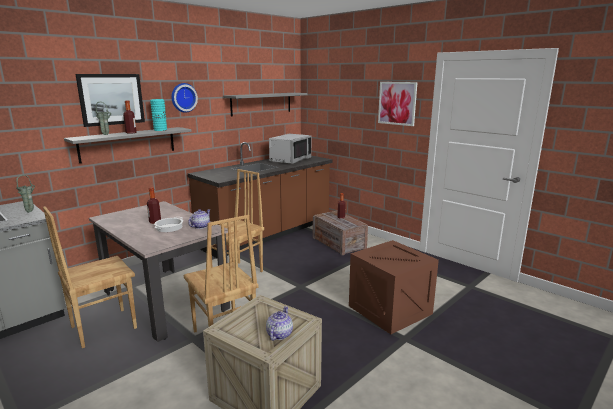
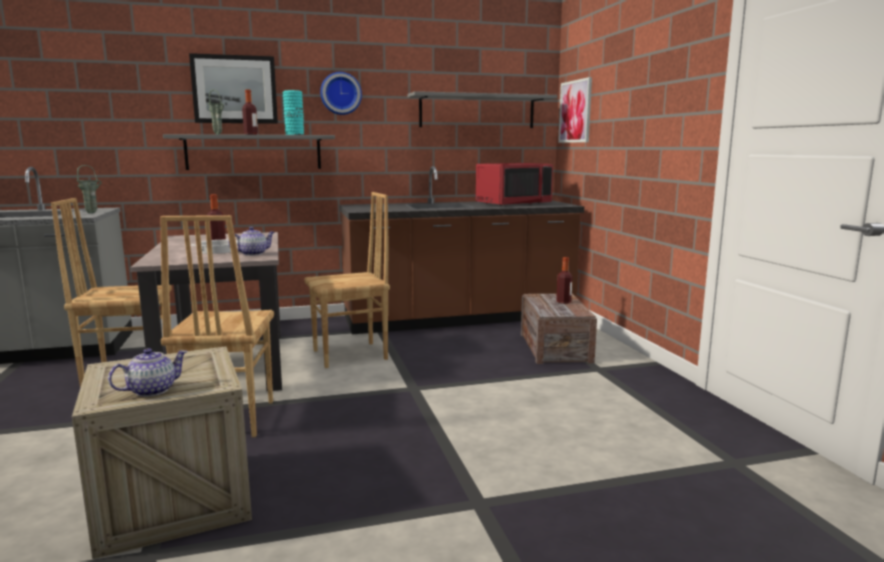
camera: 30 degrees right, 5 degrees down
(290, 160) = (512, 203): grey microwave -> red microwave
(390, 310) = (512, 454): crate -> none
(397, 103) = (673, 90): picture -> picture (575, 111)

